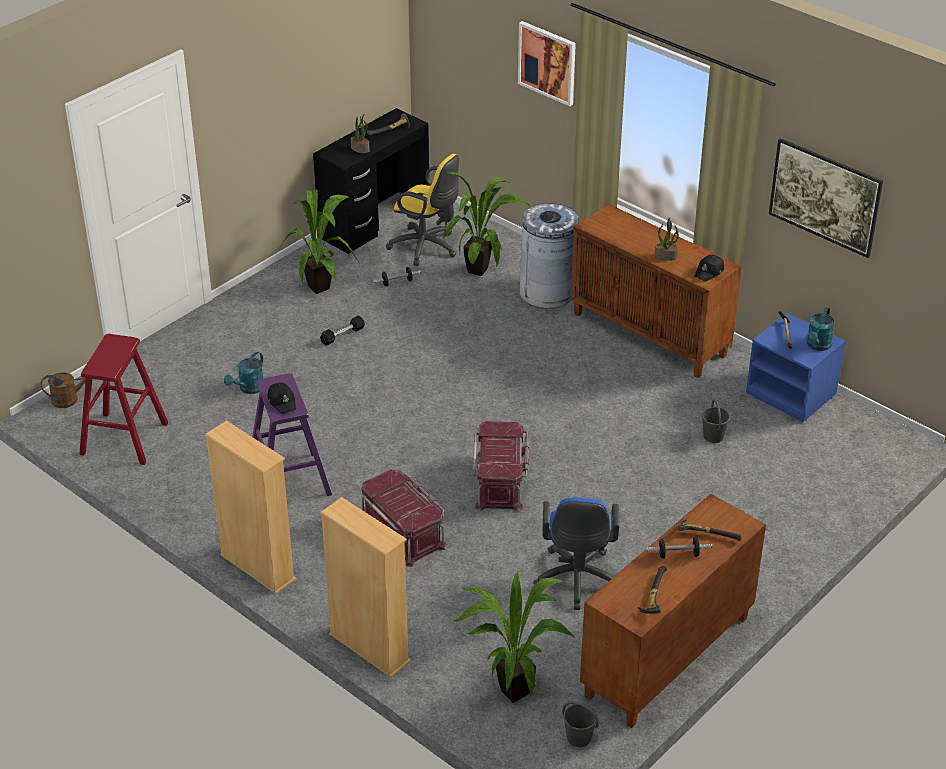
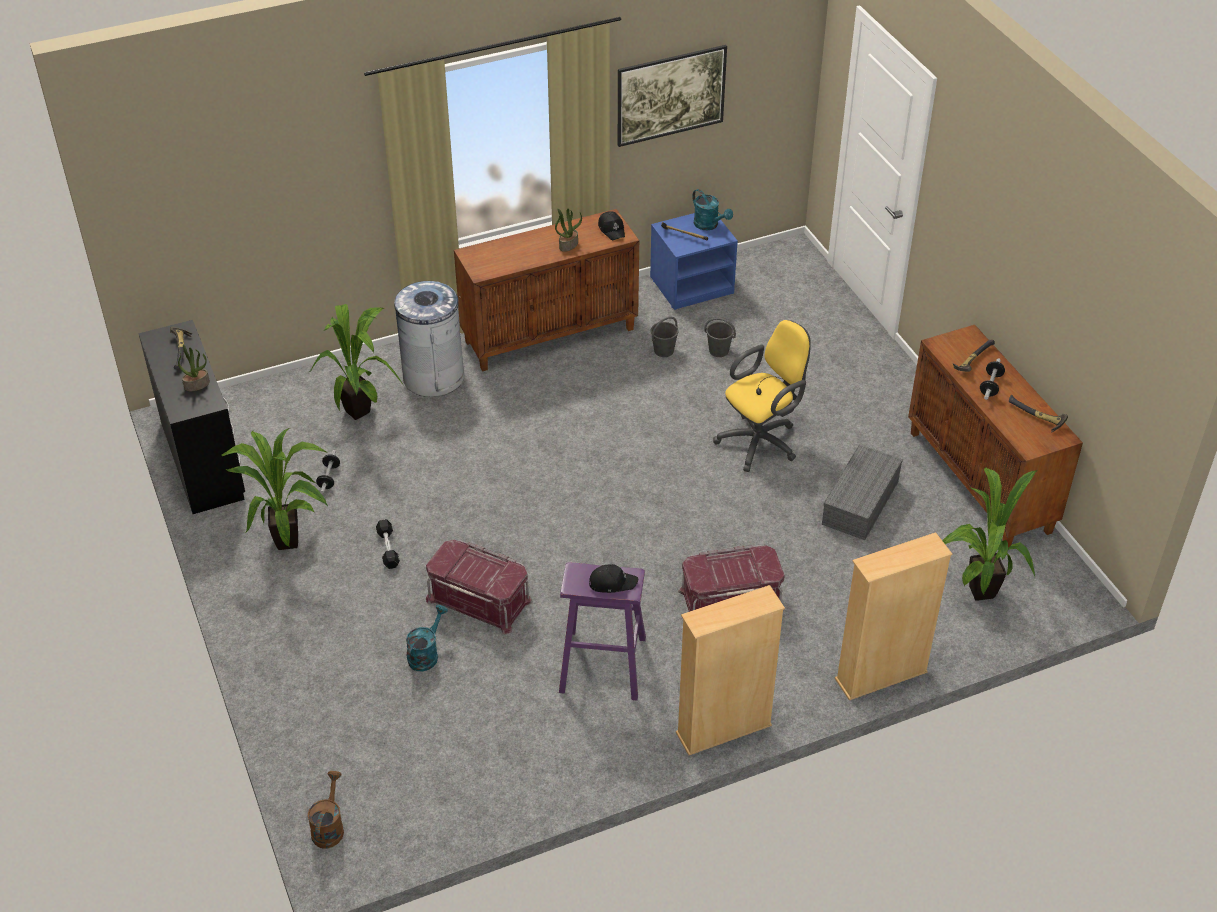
camera: 65 degrees left, 5 degrees up
(124, 438) = (439, 791): red stool -> none
(248, 389) = (426, 654): turquoise watering can -> turquoise watering can turned 120 degrees counterclockwise
(427, 248) = (286, 435): yellow office chair -> yellow office chair (761, 441)
(501, 481) = (697, 506): red storage box -> red storage box (480, 599)
(547, 62) = (326, 159): picture -> none
(576, 581) = (860, 504): blue office chair -> grey storage box
(579, 738) = (1051, 569): grey bucket -> grey bucket (664, 350)

